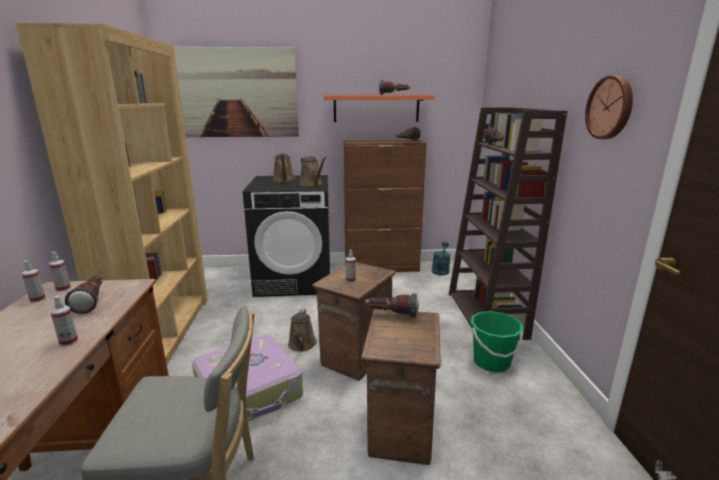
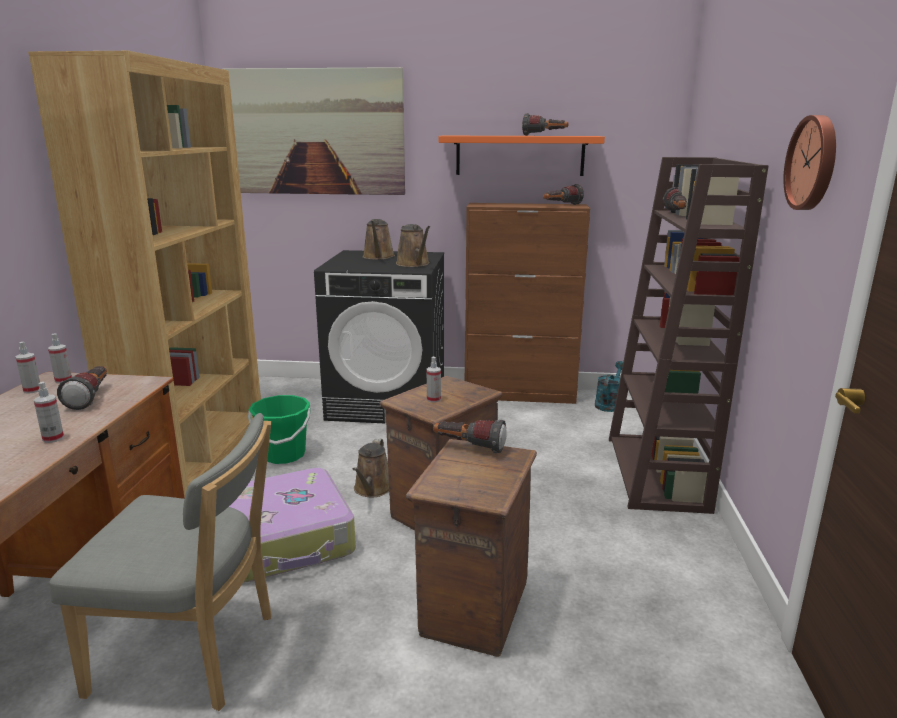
camera: 10 degrees right, 0 degrees up
(491, 362) = (639, 539): green bucket -> green bucket (283, 455)

